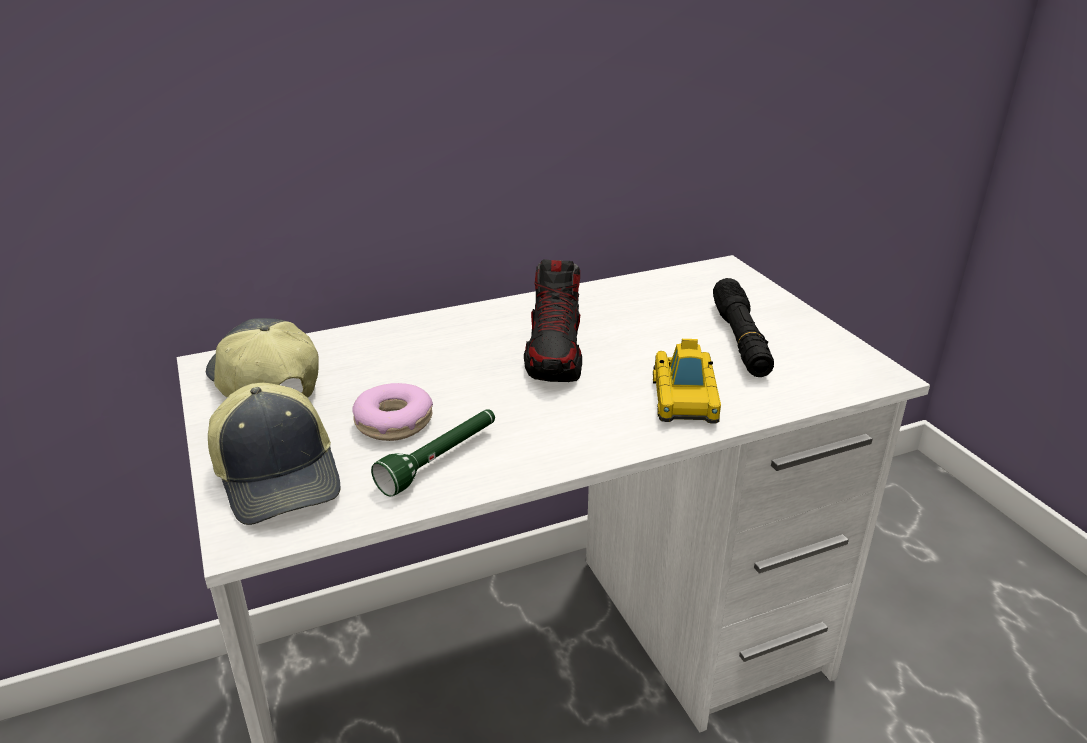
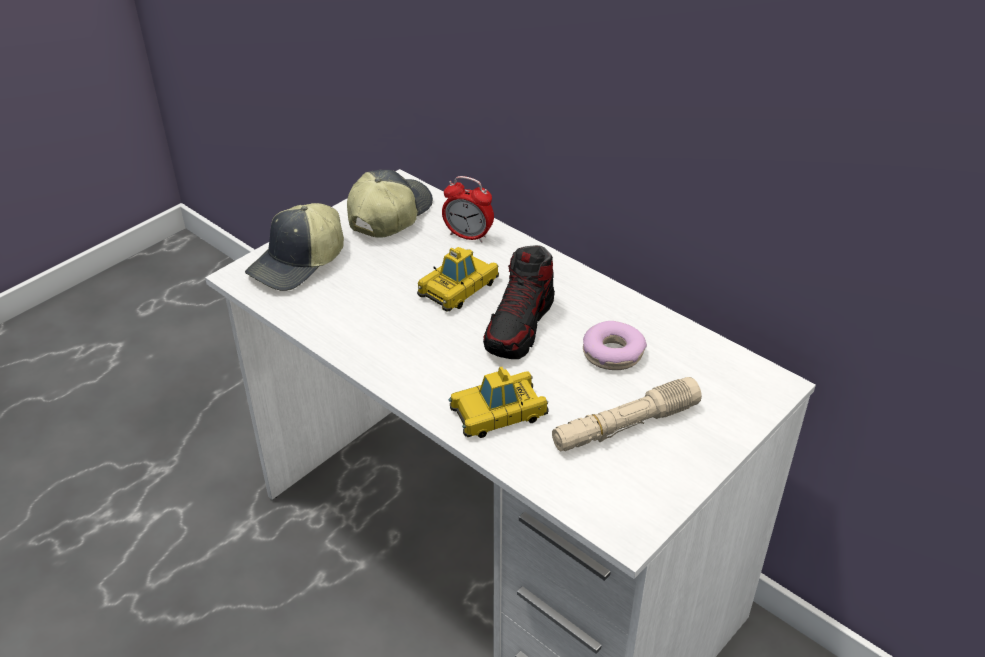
camera: 65 degrees right, 10 degrees up
(370, 345) = (468, 236): none -> alarm clock
(394, 422) = (379, 283): donut -> donut (613, 353)
(440, 460) = (347, 318): green flashlight -> none
(457, 372) = (458, 288): none -> toy car
(555, 354) = (520, 326): shoe -> shoe turned 45 degrees counterclockwise
(740, 340) = (625, 425): black flashlight -> beige flashlight

